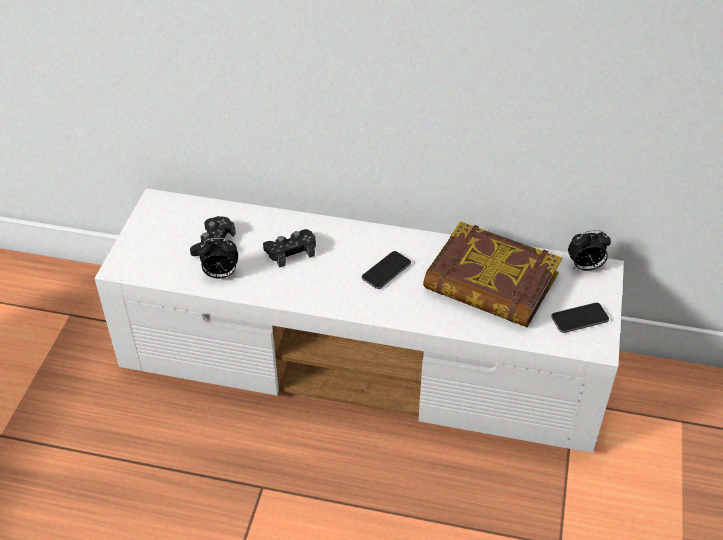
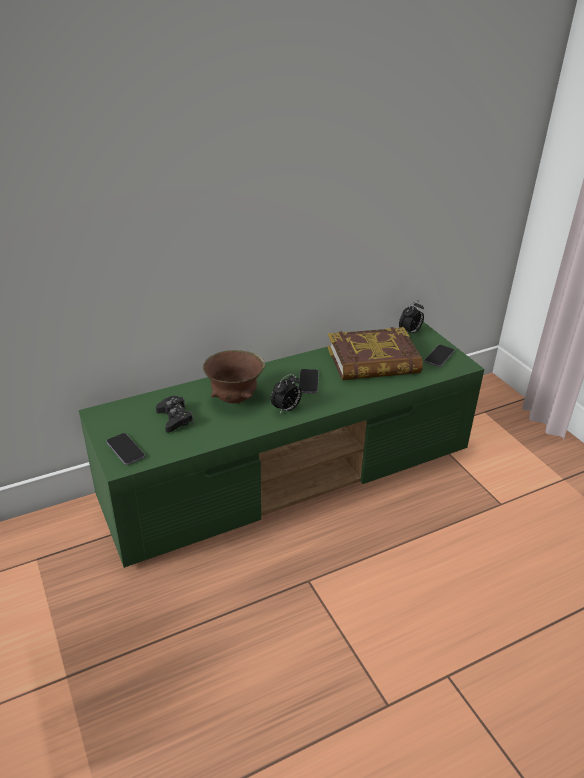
camera: 40 degrees left, 10 degrees down
(139, 254) = (125, 450): none -> phone
(220, 275) = (203, 433): alarm clock -> alarm clock (286, 409)
(291, 251) = (235, 399): black game controller -> brown bowl
(364, 363) = (291, 473): white tv stand -> green tv stand

